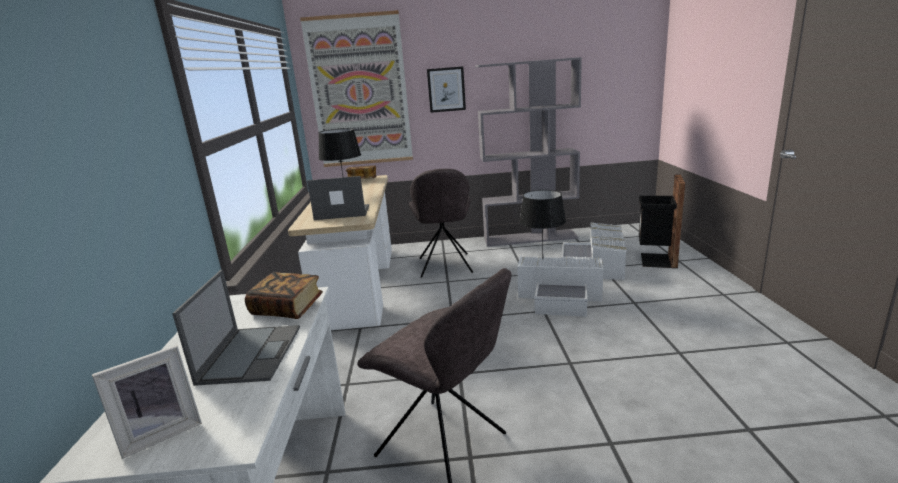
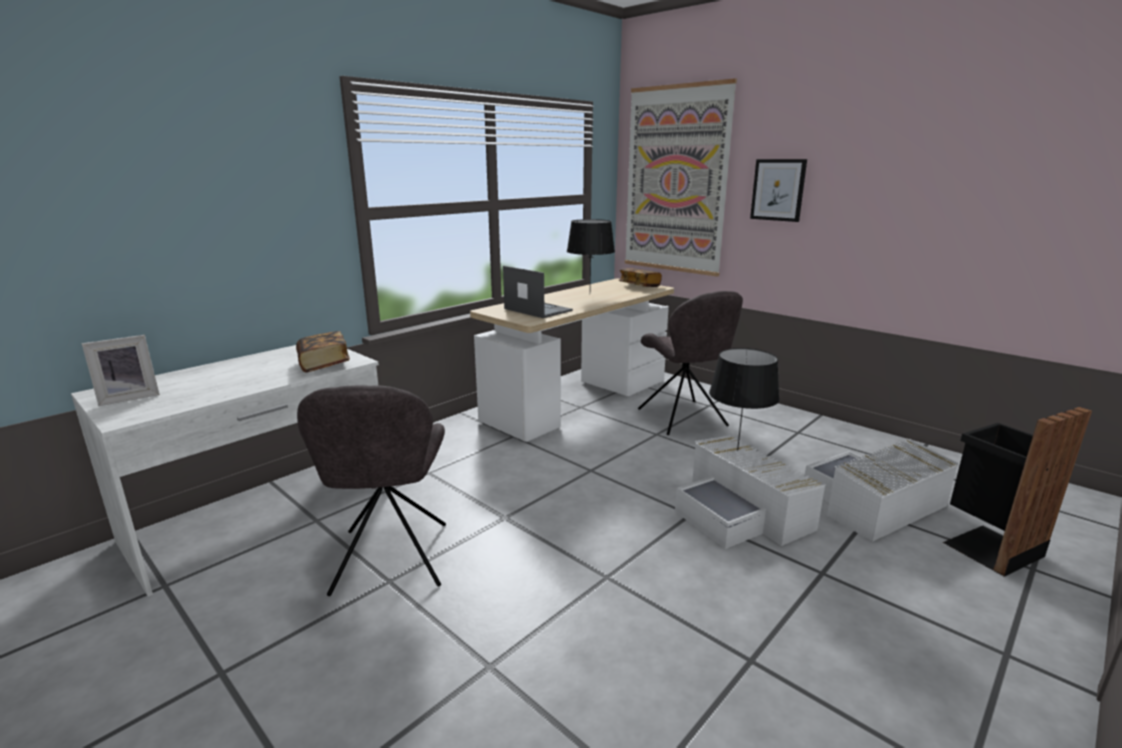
camera: 45 degrees right, 0 degrees up
(161, 433) = (129, 397): picture frame -> picture frame turned 45 degrees counterclockwise
(251, 353) = (243, 380): laptop -> none
(445, 266) = (683, 419): grey chair -> grey chair turned 60 degrees counterclockwise
(530, 238) = (846, 432): grey bookcase -> none

